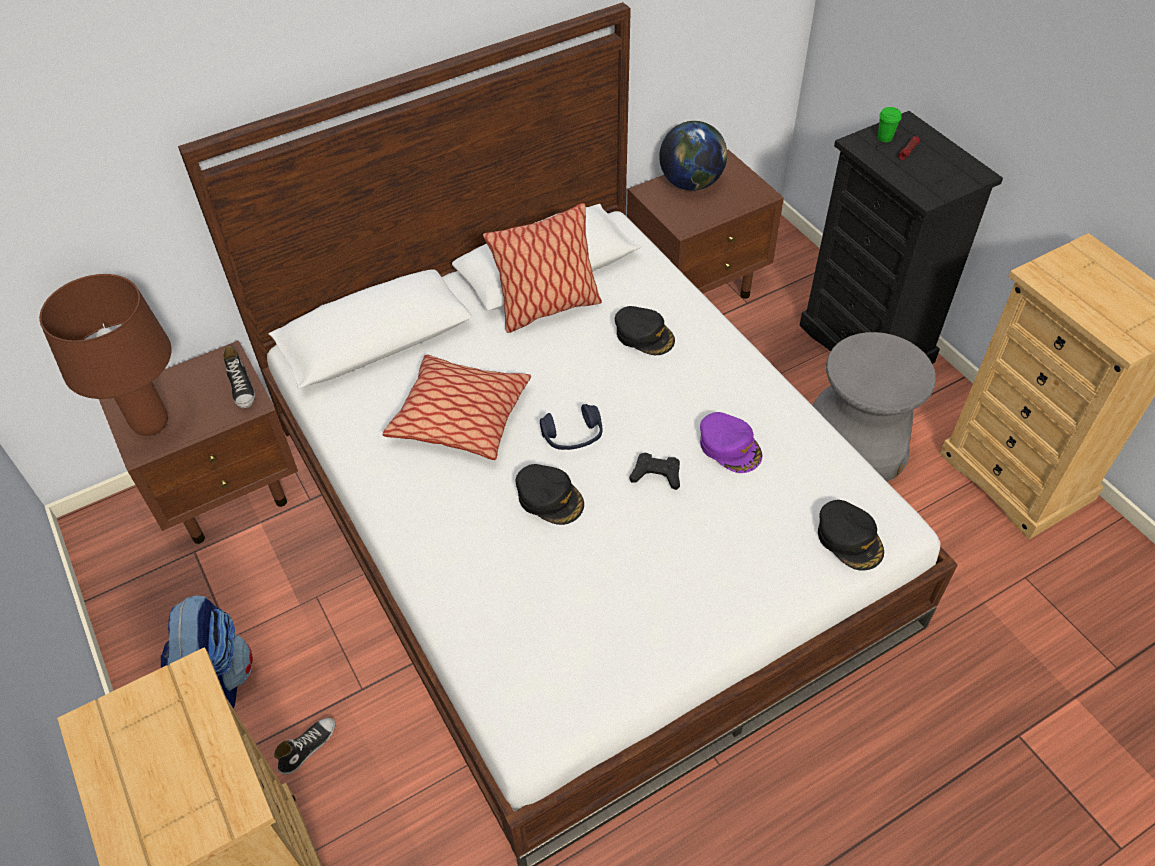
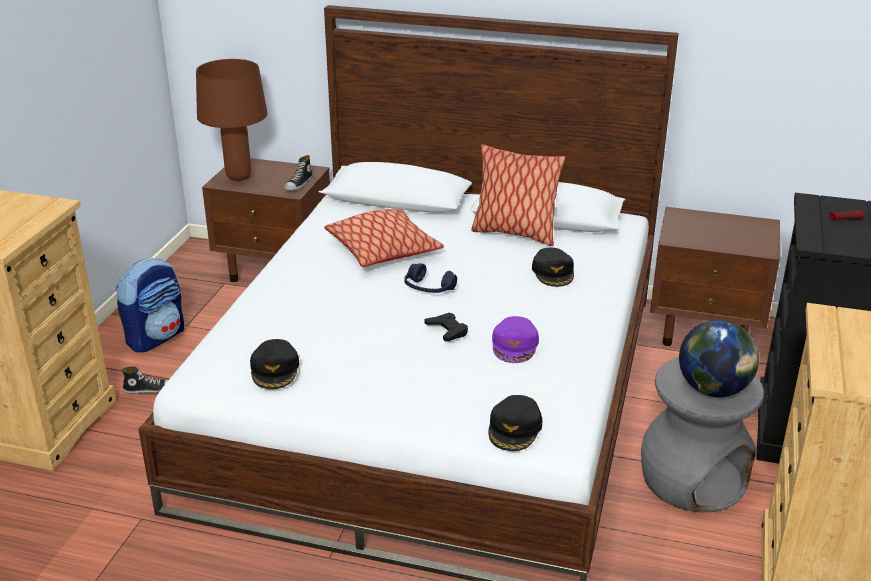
camera: 45 degrees right, 20 degrees down
(550, 498) = (369, 303): black cap -> black cap (275, 369)
(691, 183) = (718, 223): globe -> globe (714, 389)
(885, 138) = (839, 206): green cup -> none

